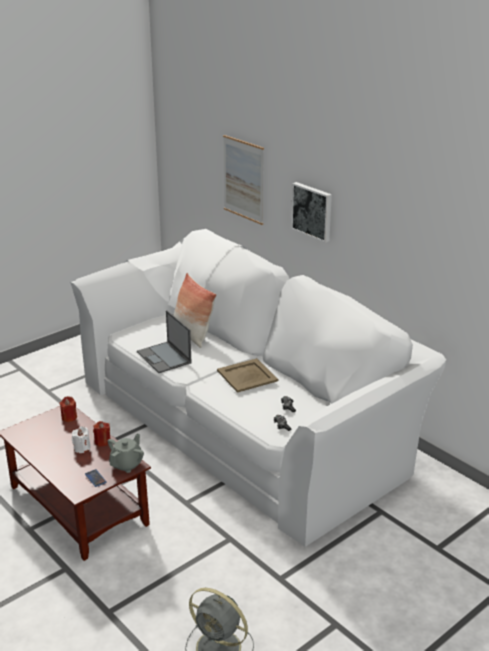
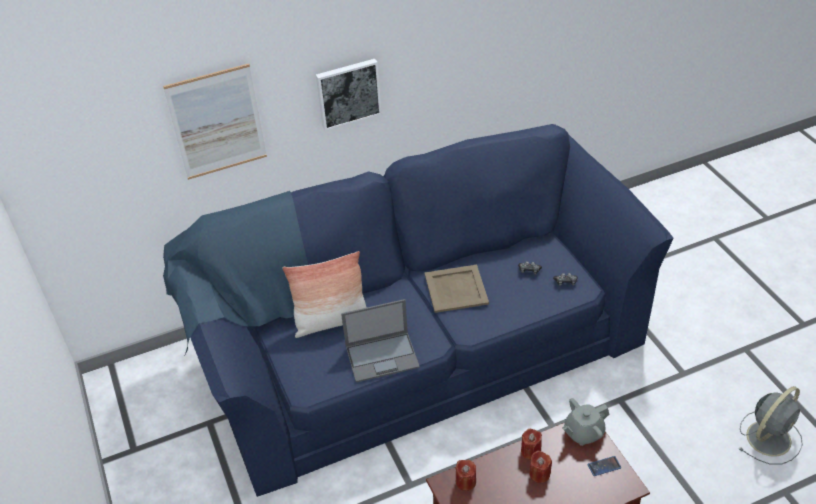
camera: 70 degrees left, 15 degrees up
(82, 448) = (539, 474): white candle -> red candle
(127, 464) = (583, 433): grey teapot -> grey teapot turned 75 degrees counterclockwise
(244, 420) = (416, 346): white sofa -> blue sofa

